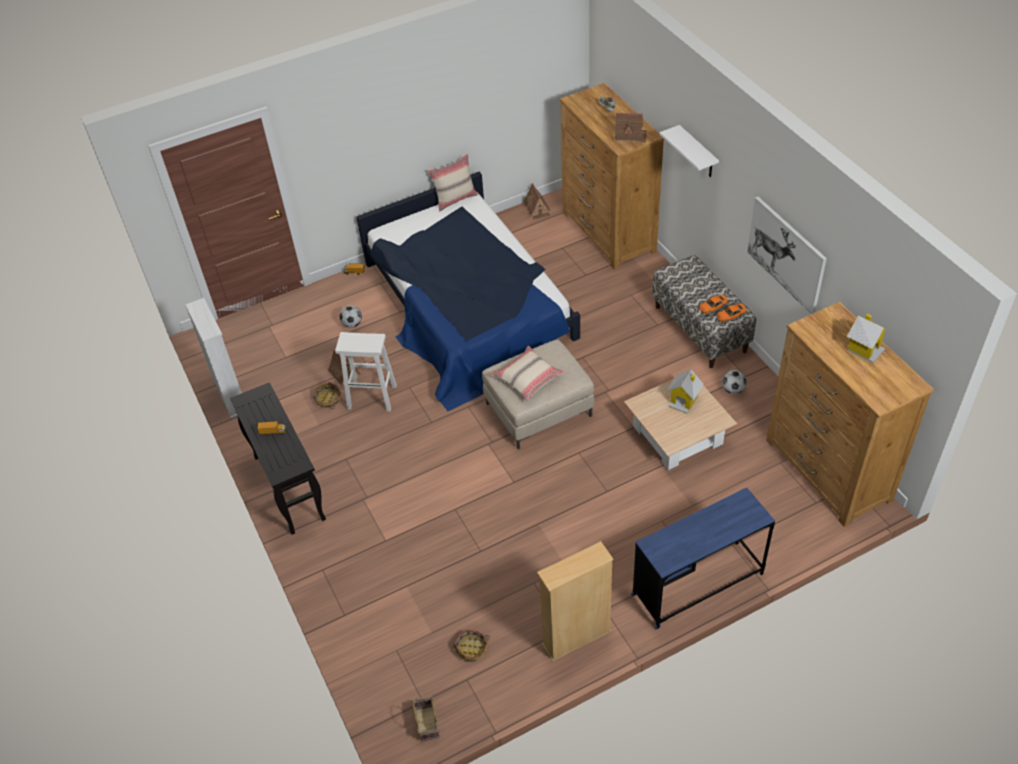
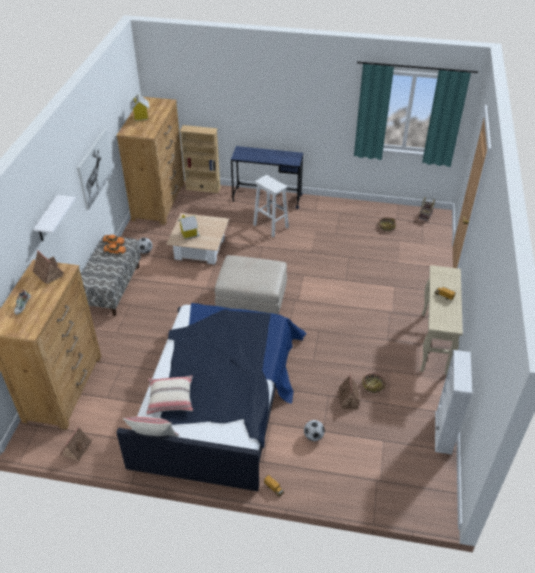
camera: 145 degrees left, 5 degrees down
(288, 487) = (434, 344): black console table -> beige console table
(373, 397) = (342, 368): white stool -> white stool (270, 226)
(528, 378) = (258, 272): beige pillow -> beige pillow (170, 399)
(576, 638) = (337, 208): beige bookcase -> beige bookcase (203, 188)

